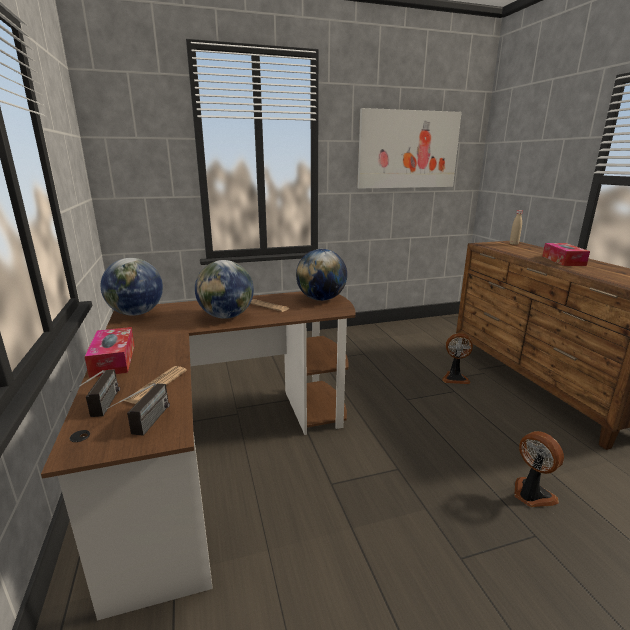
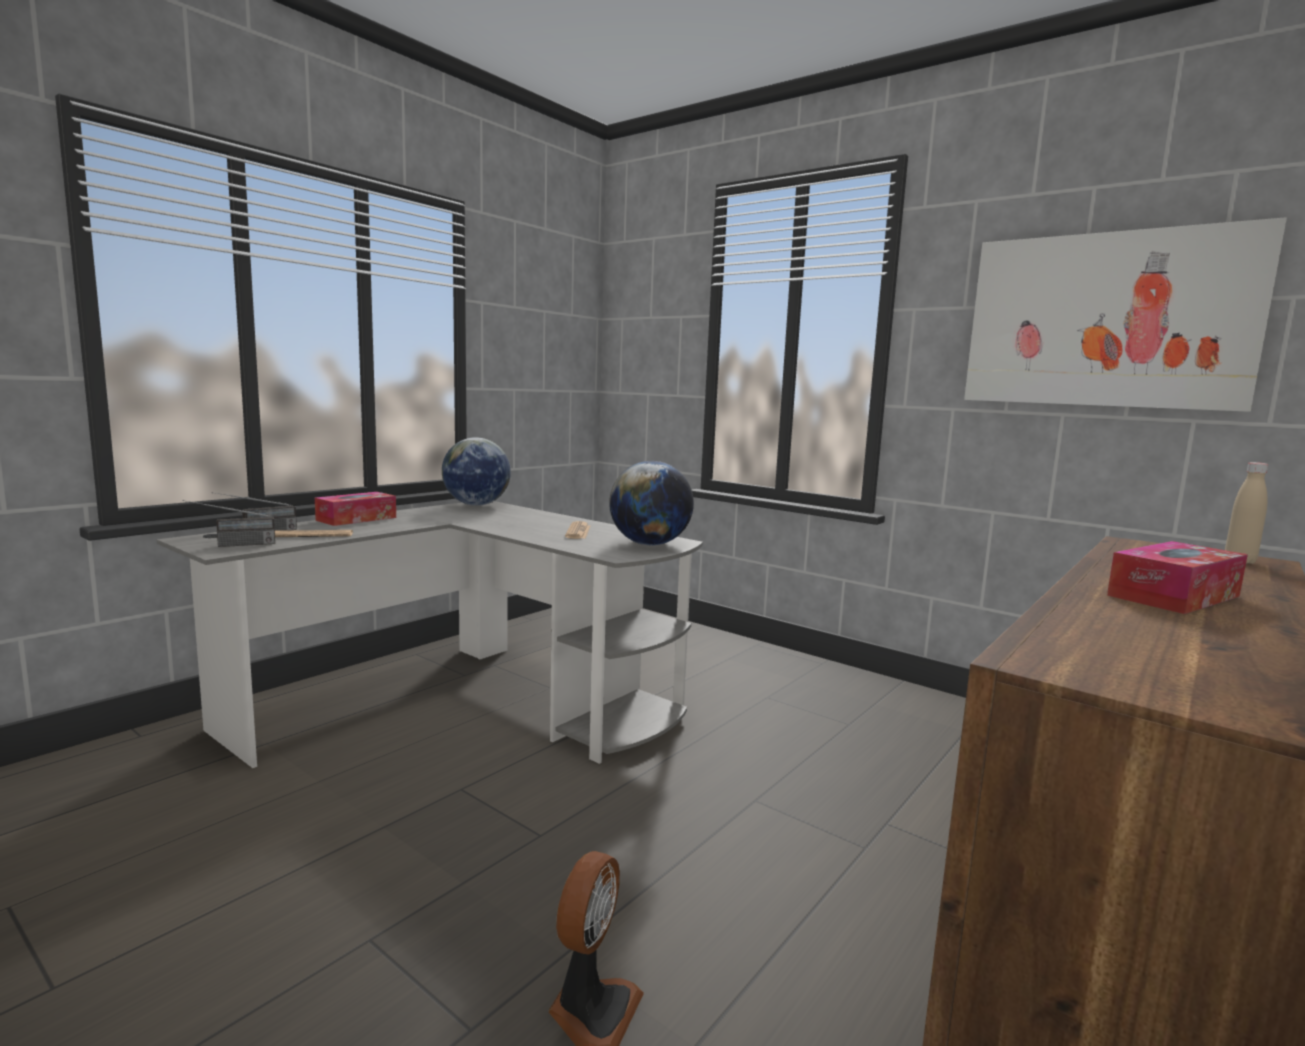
camera: 55 degrees right, 10 degrees down
(220, 449) = (468, 701): brown desk -> grey desk
(226, 316) = (515, 525): globe -> none
(455, 378) = (923, 838): fan -> none

